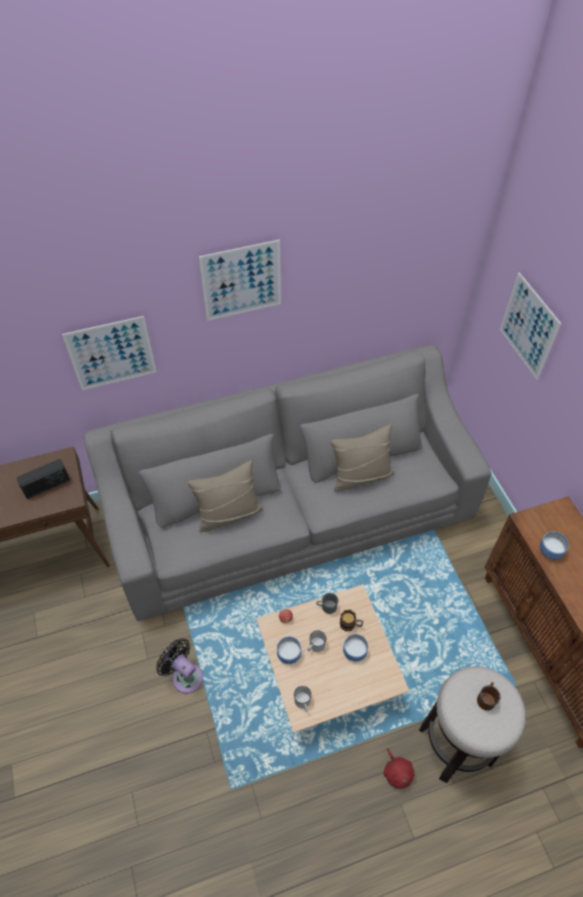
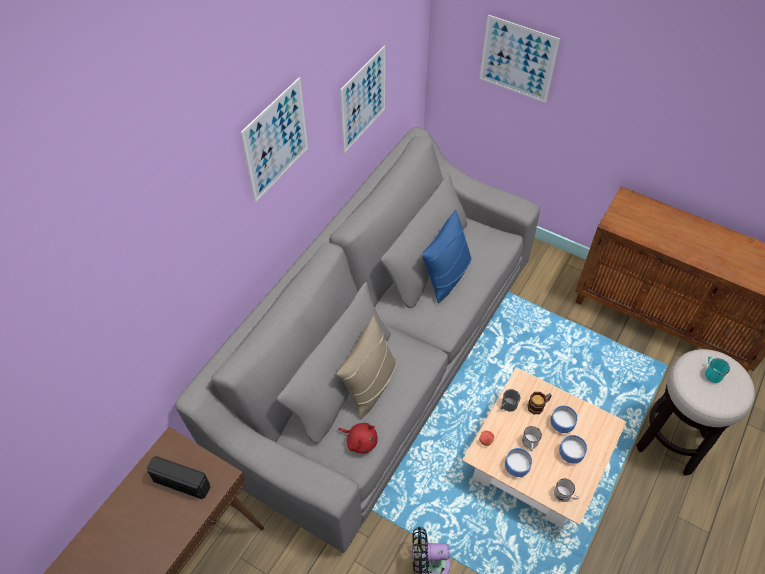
camera: 40 degrees left, 0 degrees up
(47, 486) = (182, 483): radio -> radio turned 90 degrees counterclockwise
(111, 353) = (182, 292): picture -> picture (363, 99)
(361, 476) = (446, 276): beige pillow -> blue pillow
(397, 772) = (654, 495): red plush toy -> red plush toy (360, 441)
(486, 698) = (711, 373): brown mug -> turquoise mug
(549, 550) = (648, 234): bowl -> bowl (569, 454)

